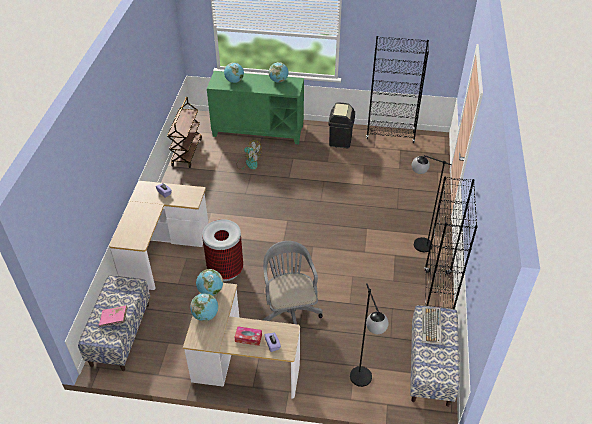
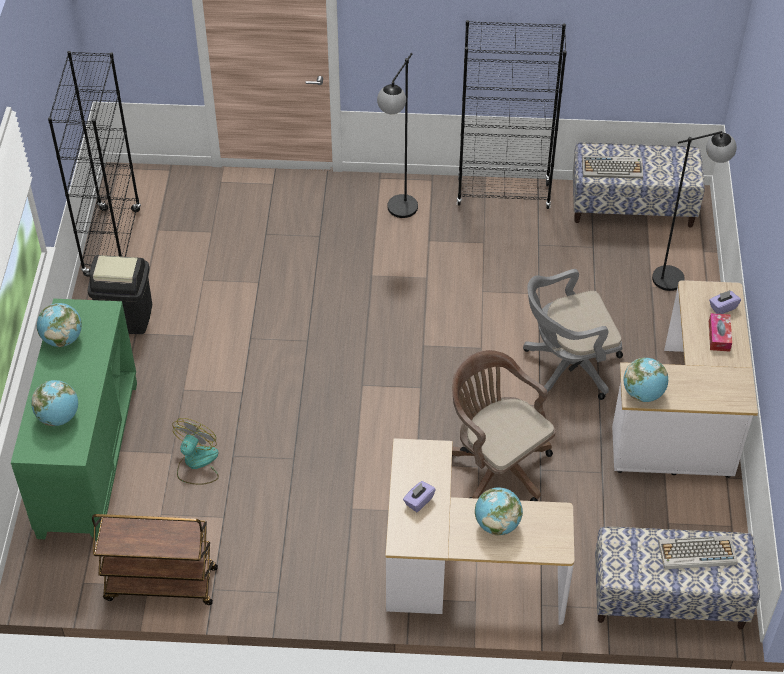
camera: 95 degrees left, 5 degrees up
(114, 319) = (696, 553): pink book -> keyboard
(205, 315) = (692, 393): globe -> globe (497, 524)
(225, 270) = (496, 464): trash can -> brown office chair

